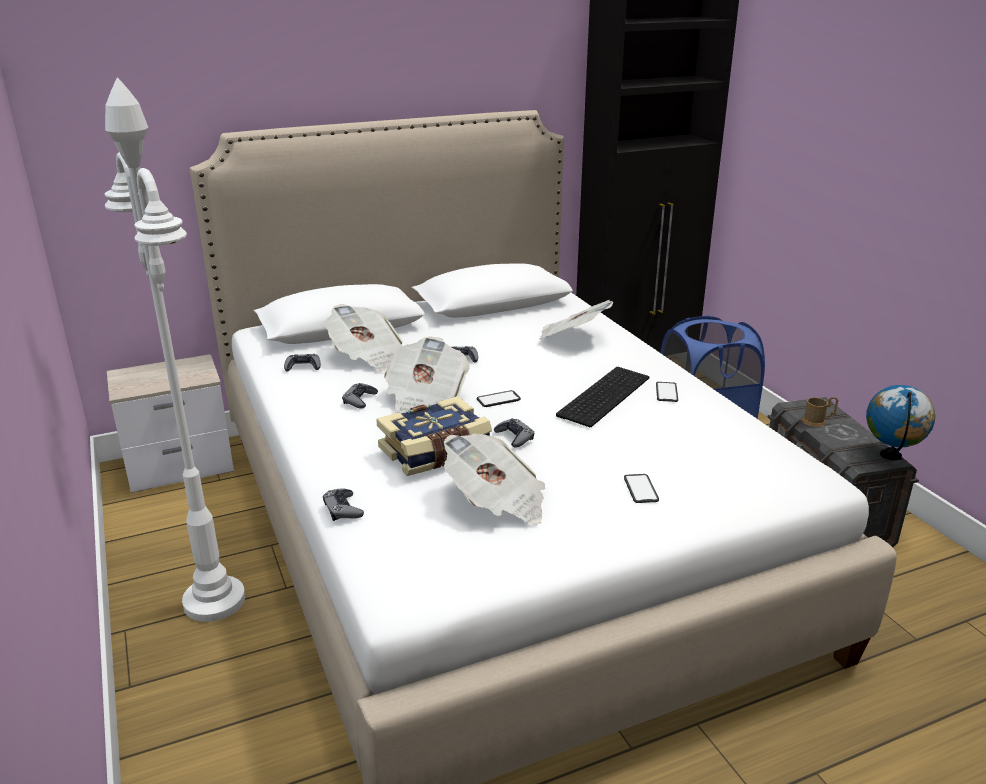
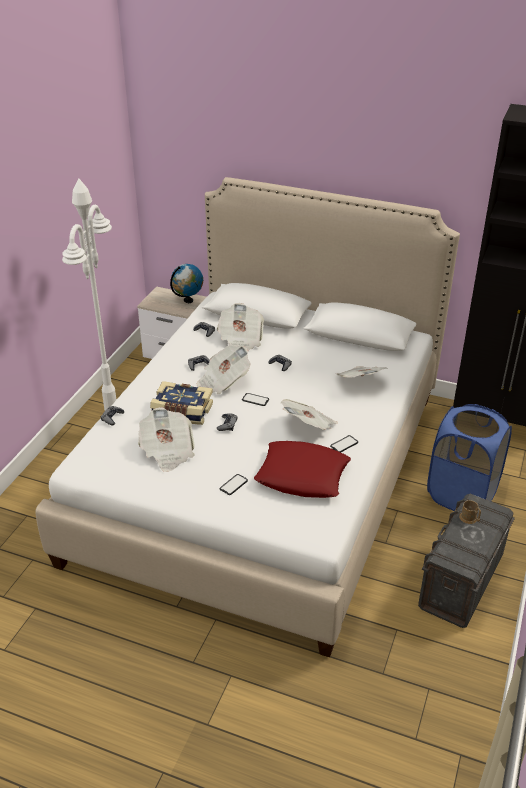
camera: 45 degrees right, 10 degrees up
(602, 395) = (309, 426): keyboard -> newspaper
(687, 439) = (302, 476): none -> red pillow
(891, 455) = (471, 565): globe -> globe (188, 300)

